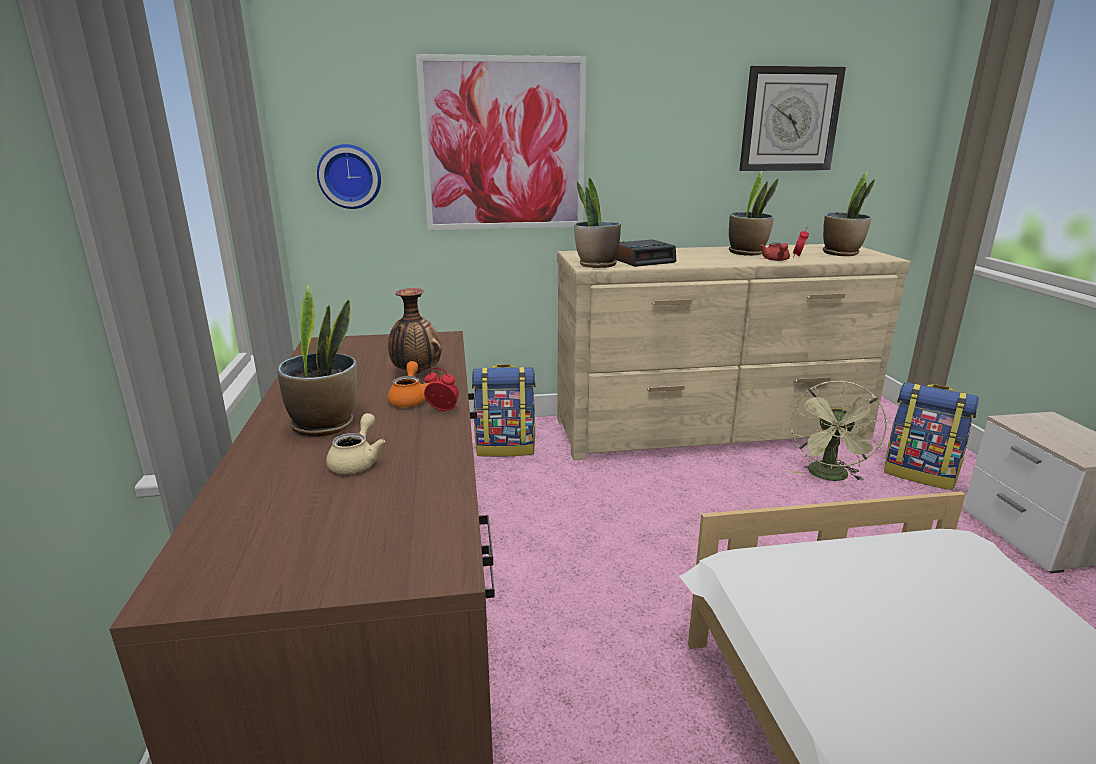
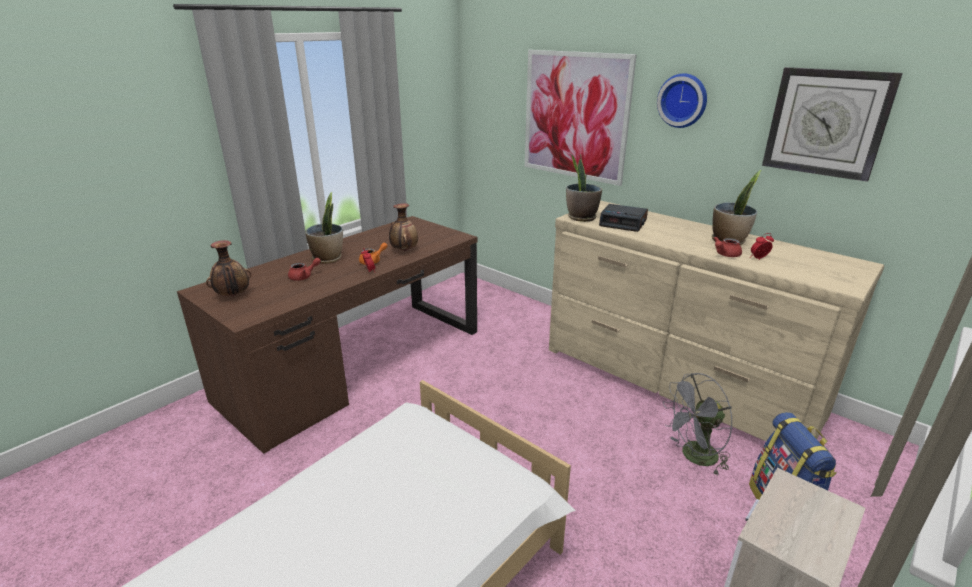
camera: 50 degrees right, 5 degrees up
(300, 552) = (233, 296): none -> vase
(350, 176) = (490, 124): wall clock -> wall clock (683, 100)
(357, 461) = (304, 277): beige teapot -> red teapot
(506, 447) = (528, 324): backpack -> none
(829, 477) = (693, 457): green fan -> grey fan
(841, 253) = (818, 269): potted plant -> none

